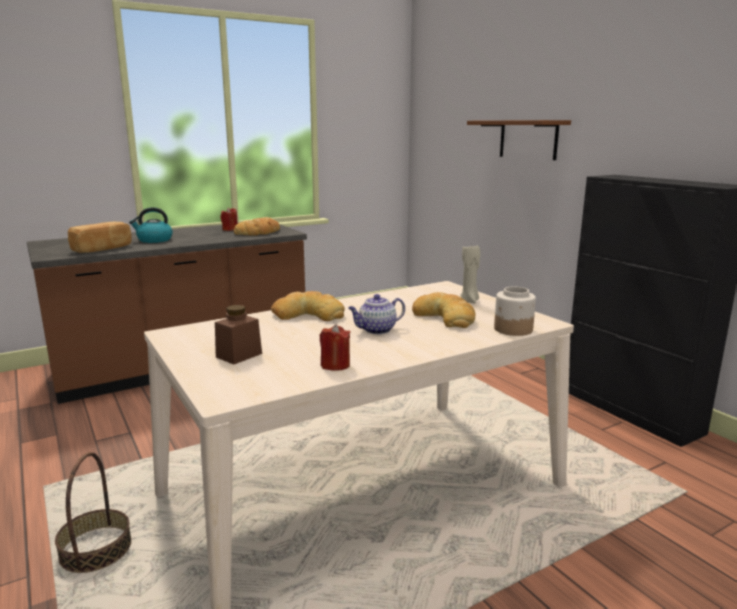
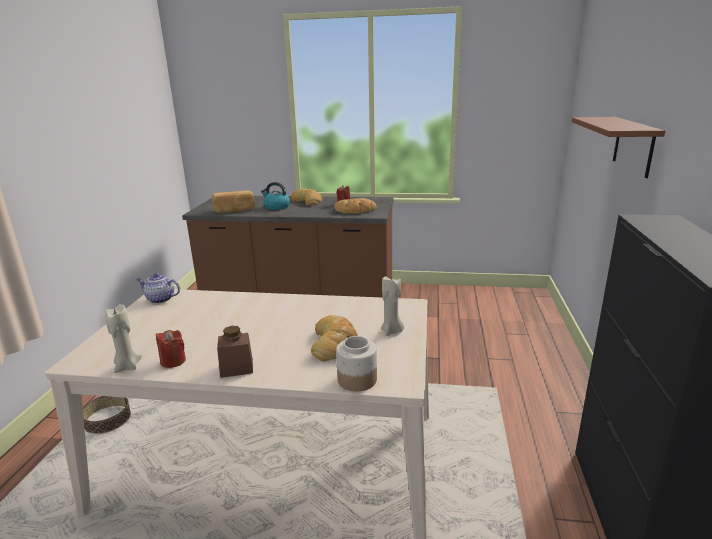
camera: 40 degrees right, 5 degrees up
(239, 355) = (149, 328): brown jar -> brown jar (237, 368)
(296, 382) = (127, 366): none -> beige candle
(308, 314) = (254, 304): bread -> bread (307, 201)
(376, 330) = (261, 337): teapot -> teapot (160, 299)

